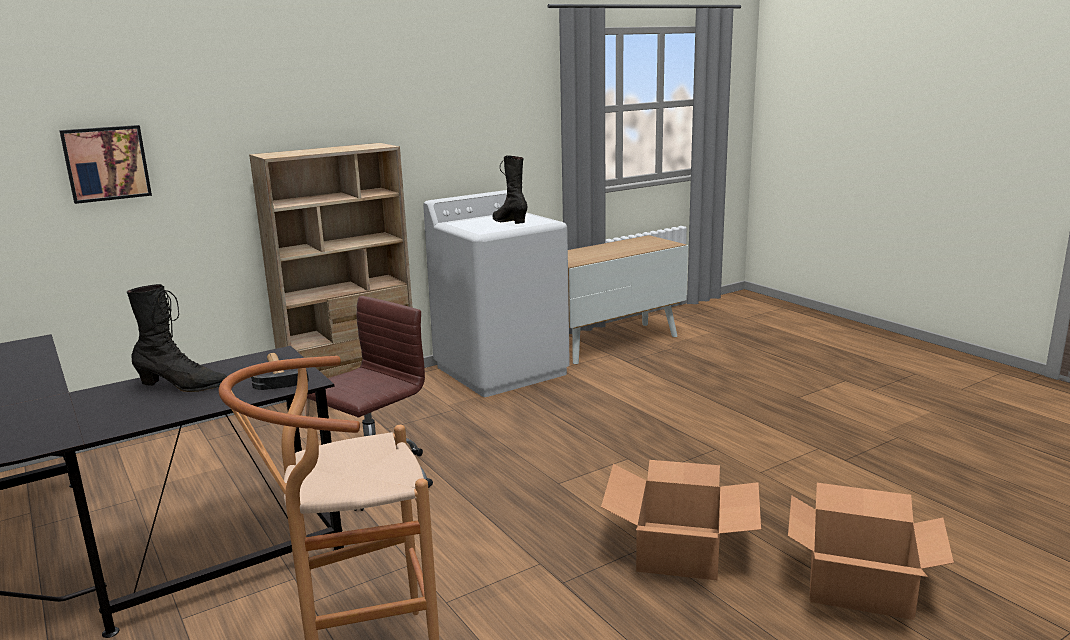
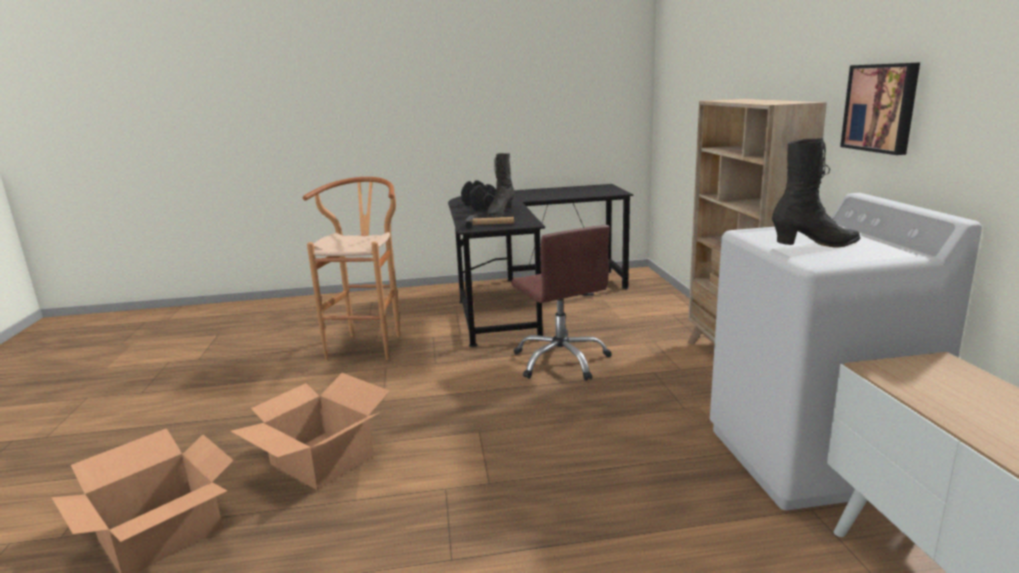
camera: 115 degrees right, 0 degrees up
(100, 416) = (479, 206): none -> black dumbbell
(106, 163) = (703, 94): picture -> picture (881, 107)

